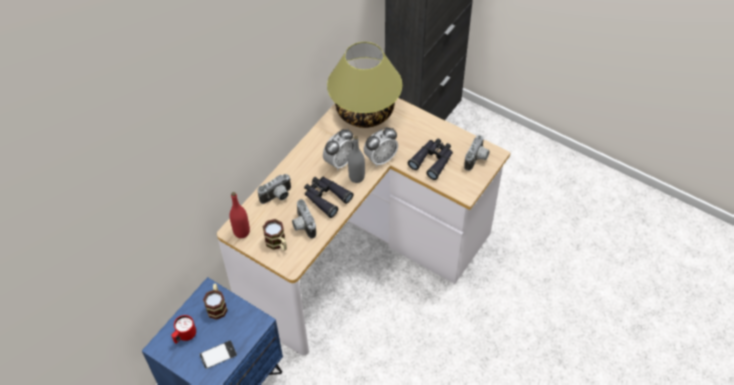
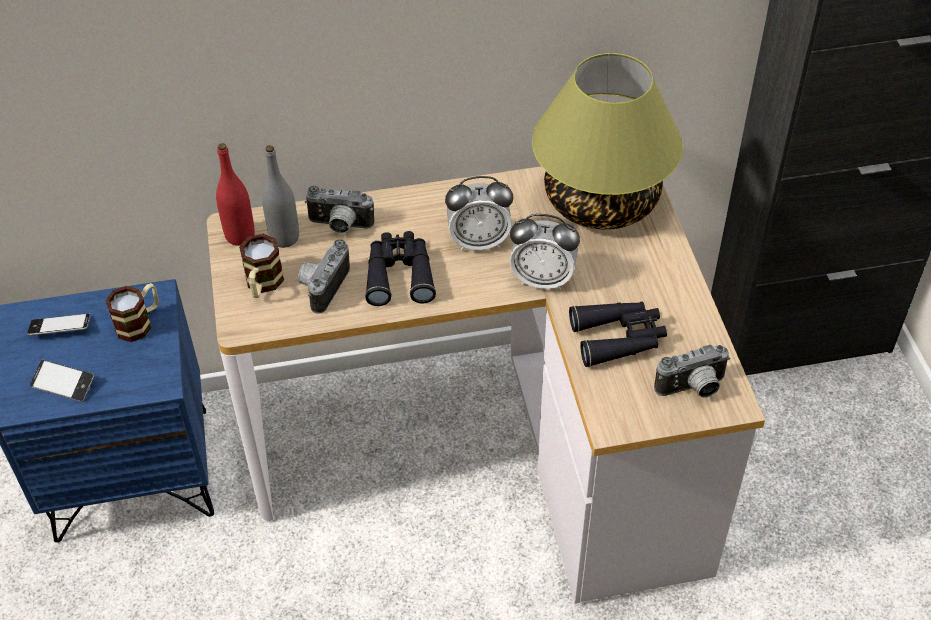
camera: 45 degrees right, 5 degrees down
(185, 336) = (60, 328): red mug -> phone
(356, 177) = (476, 279): grey bottle -> grey bottle (284, 238)

